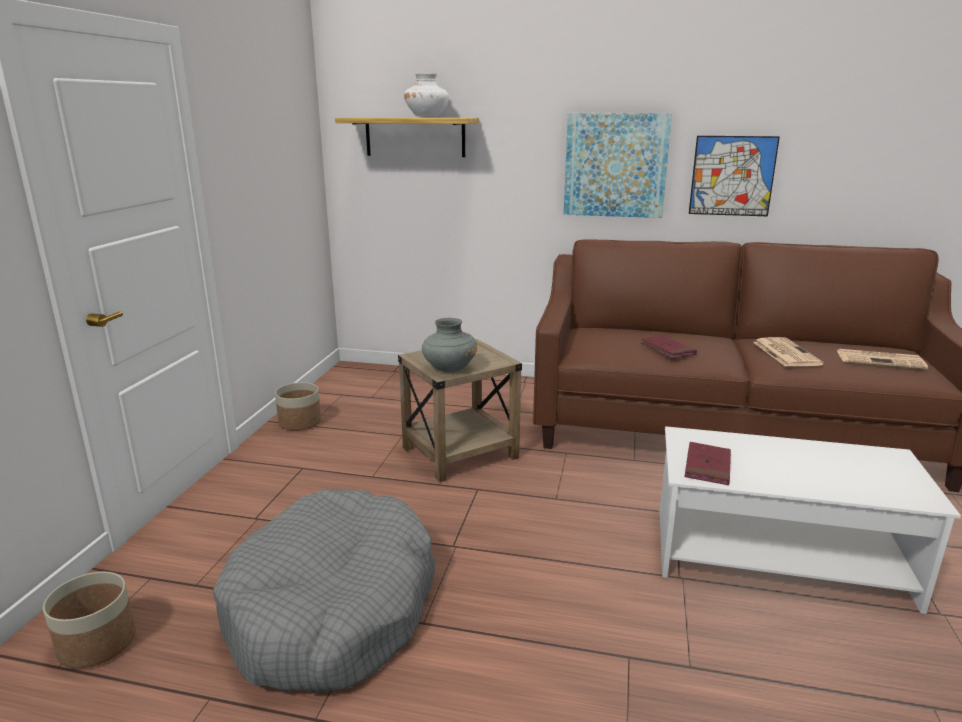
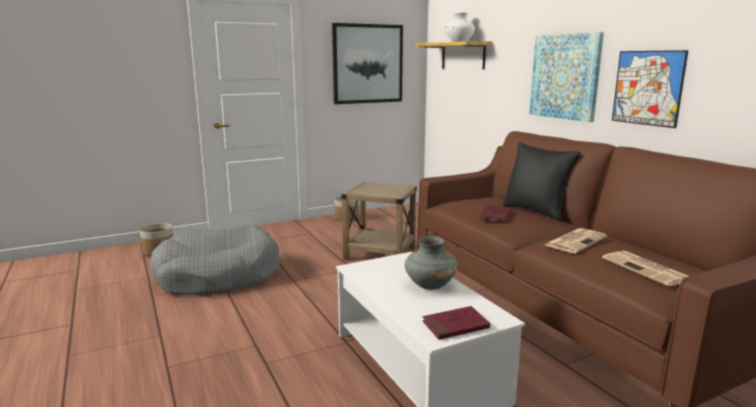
camera: 50 degrees right, 5 degrees down
(271, 155) = (367, 64): none -> picture
(449, 368) = (361, 191): grey vase -> grey vase (430, 285)
(671, 333) = (535, 211): none -> black pillow
(707, 466) = (372, 270): red book -> red book (455, 326)

